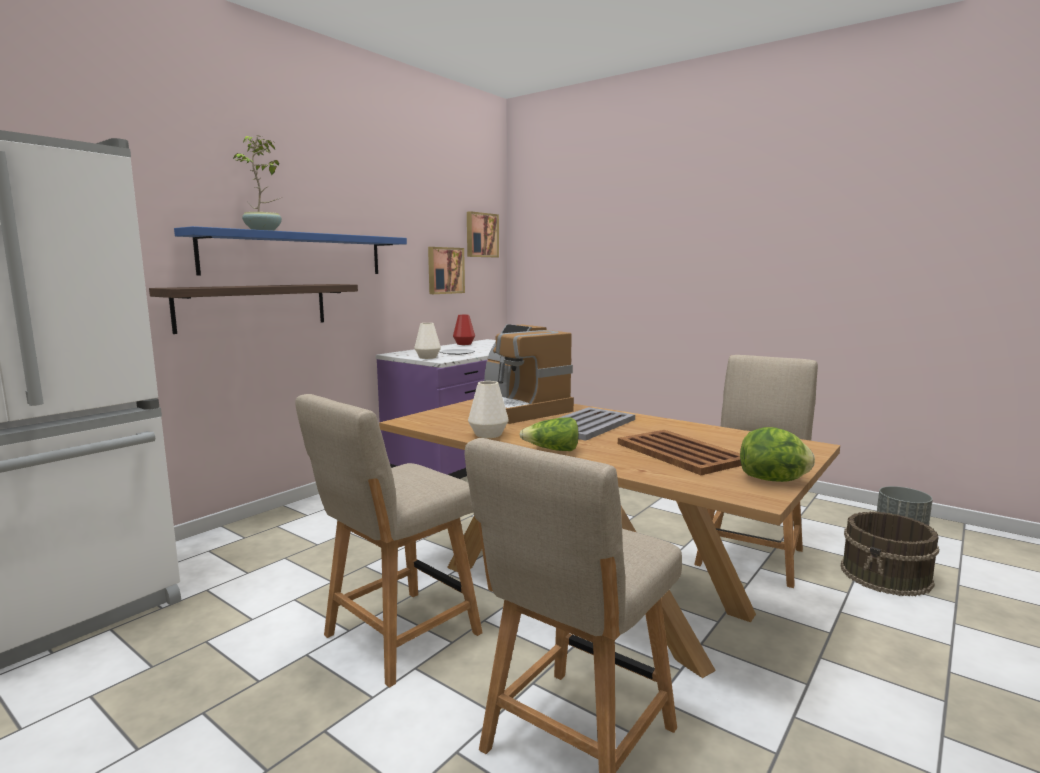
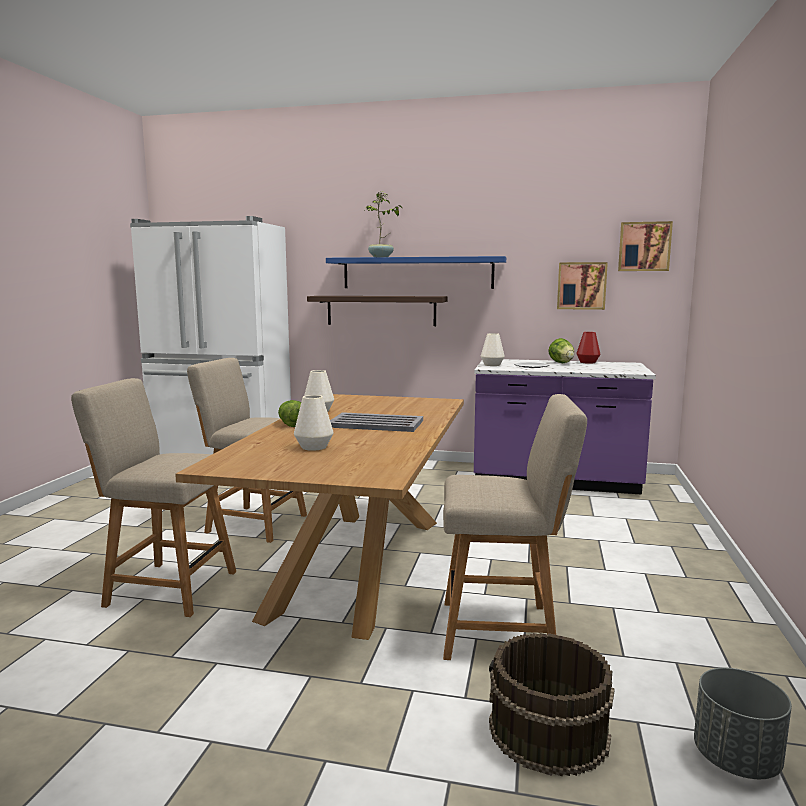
camera: 65 degrees right, 0 degrees up
(518, 409) = (404, 408): coffee machine -> none
(679, 452) = (314, 447): brown tray -> white vase
(773, 480) = (254, 470): lettuce -> lettuce (561, 363)

